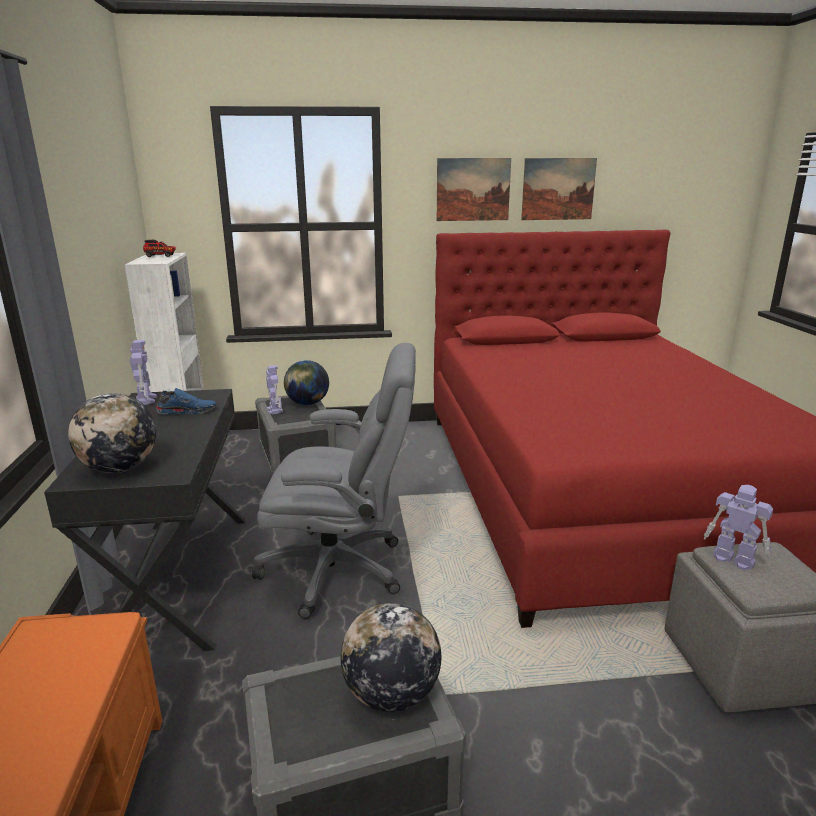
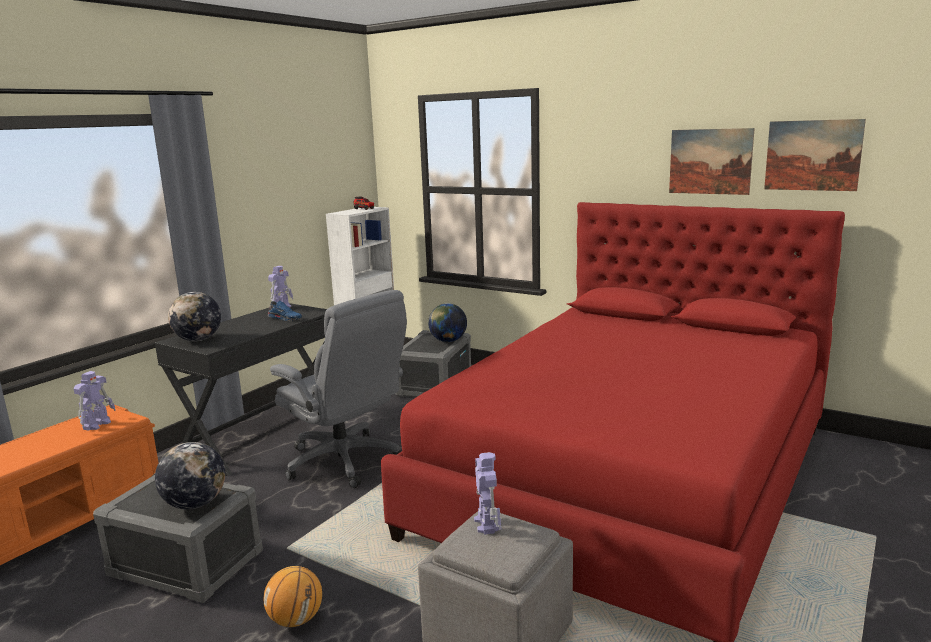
camera: 40 degrees right, 5 degrees down
(274, 410) = (419, 340): toy robot -> toy robot (98, 424)
(473, 189) = (620, 161): picture -> picture (812, 155)
(580, 764) = (296, 619): none -> basketball

